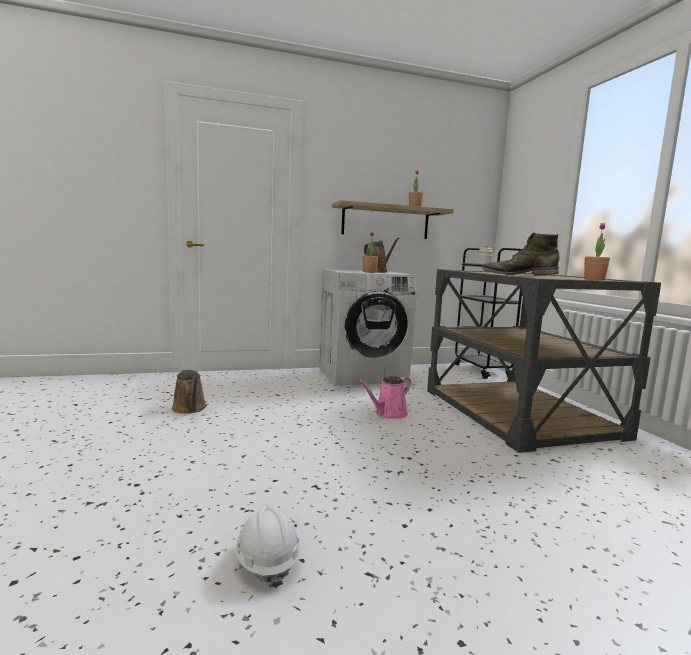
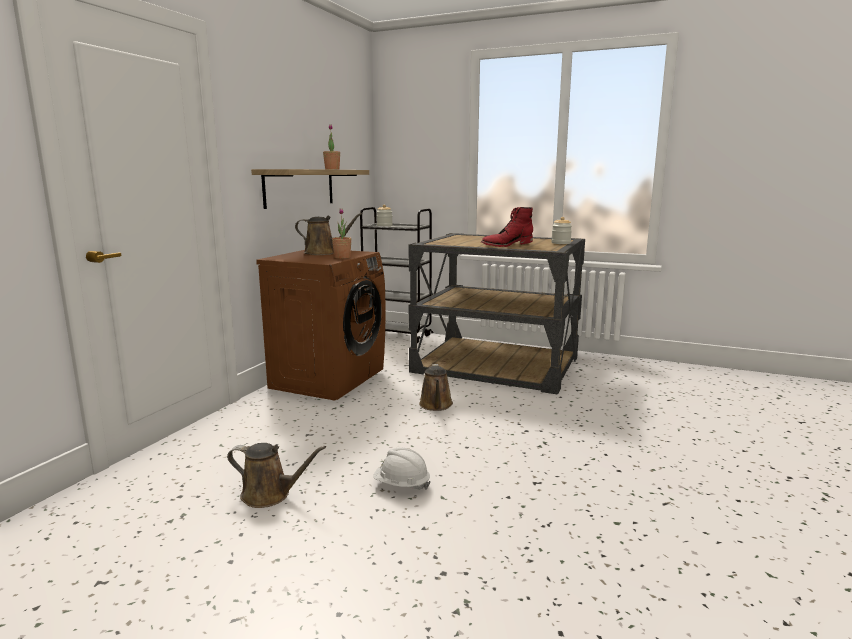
camera: 50 degrees left, 5 degrees up
(267, 562) = (628, 537): white hard hat -> white hard hat (401, 485)
(362, 377) = (328, 380): white washing machine -> brown washing machine
(388, 414) = (436, 405): pink watering can -> brown watering can
(518, 275) = (506, 245): green boot -> red boot
(594, 279) = (561, 243): potted plant -> jar

